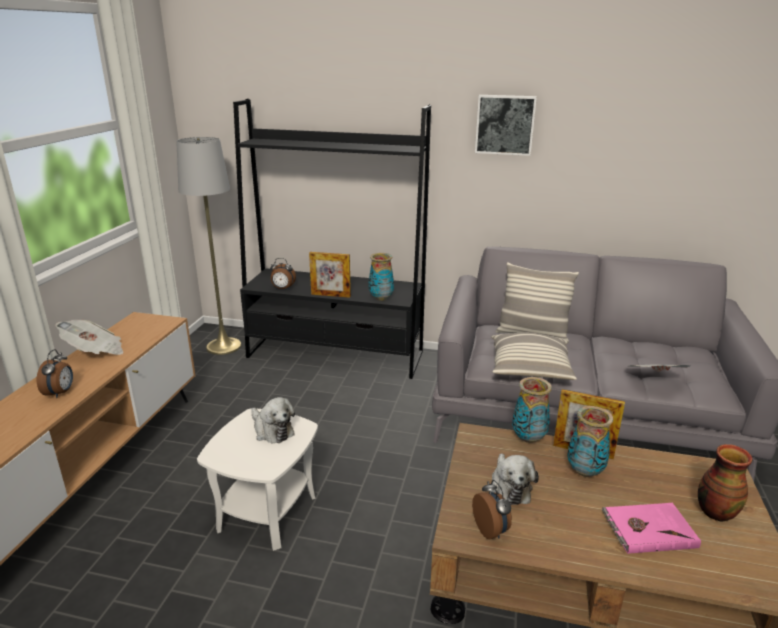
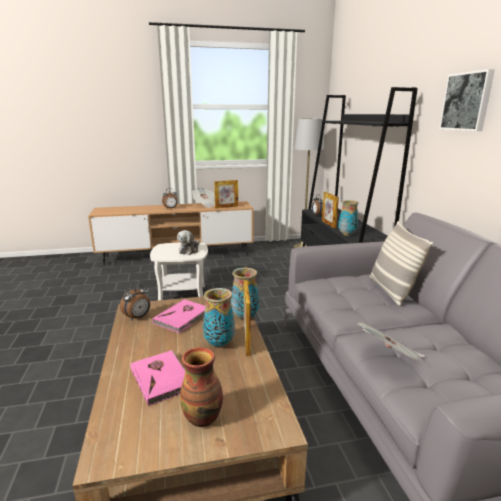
camera: 65 degrees right, 5 degrees down
(145, 337) = (226, 207): none -> picture frame
(509, 487) = (183, 317): plush toy -> pink book
(530, 370) = (328, 298): pillow -> none

